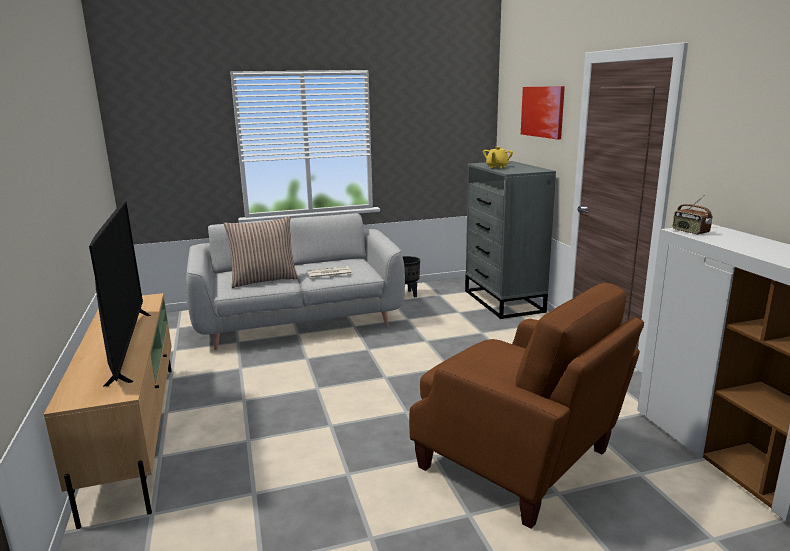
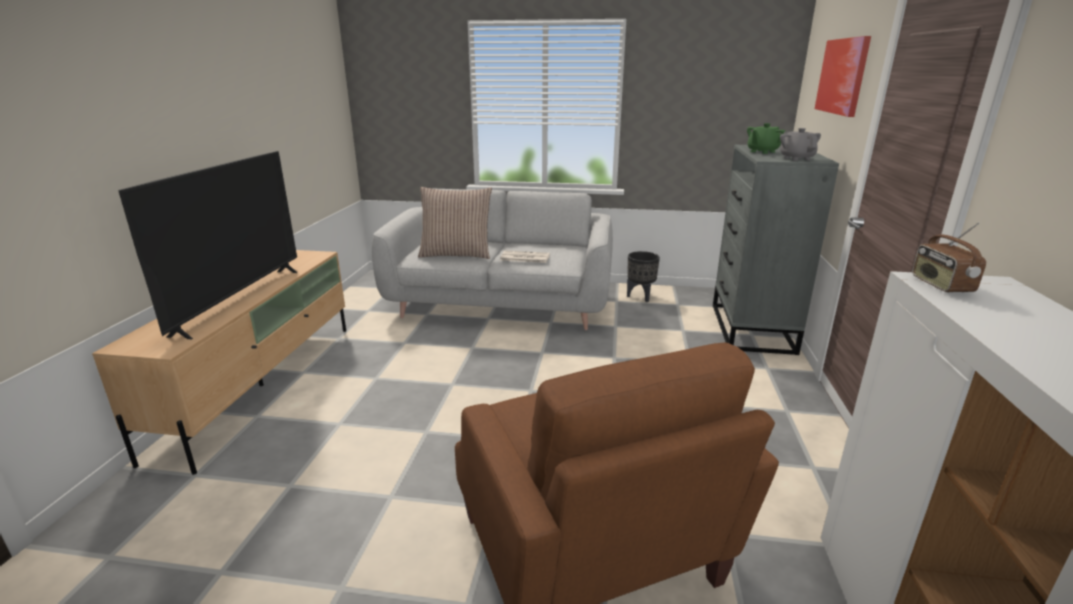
camera: 25 degrees right, 5 degrees up
(497, 167) = (762, 152): yellow teapot -> green teapot
(527, 170) = (796, 158): none -> grey teapot

